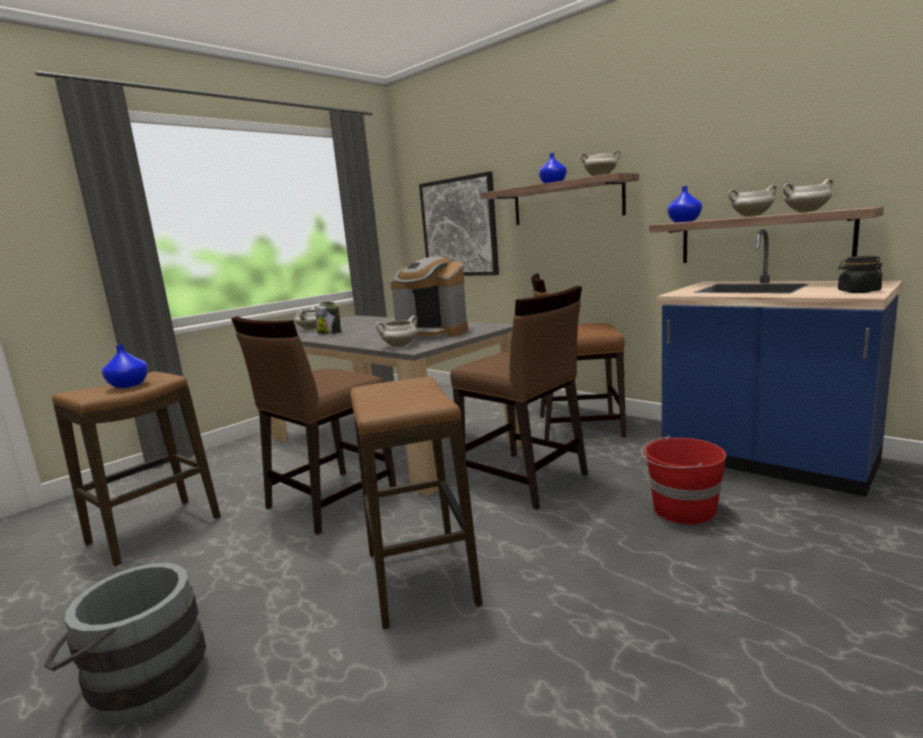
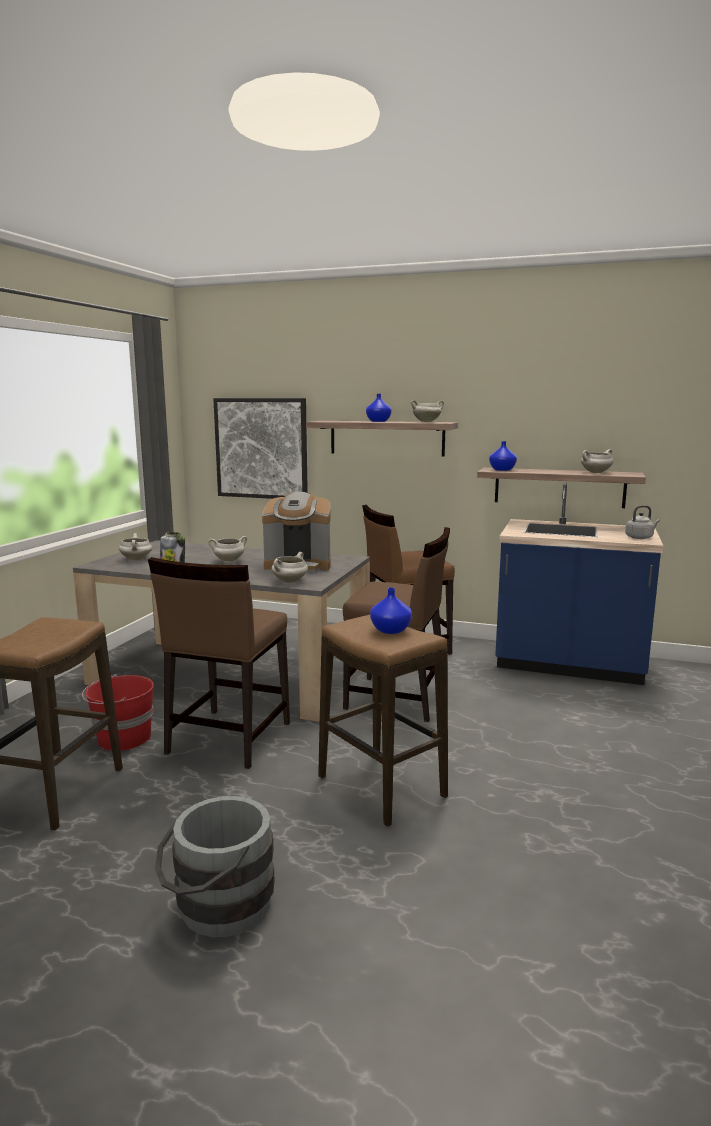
camera: 25 degrees left, 0 degrees up
(128, 385) = (50, 635): blue vase -> blue vase (391, 630)
(682, 510) = (536, 708): red bucket -> red bucket (123, 739)
(751, 216) = (556, 471): white cooking pot -> white cooking pot (228, 560)
(858, 291) = (640, 537): black jar -> grey kettle

